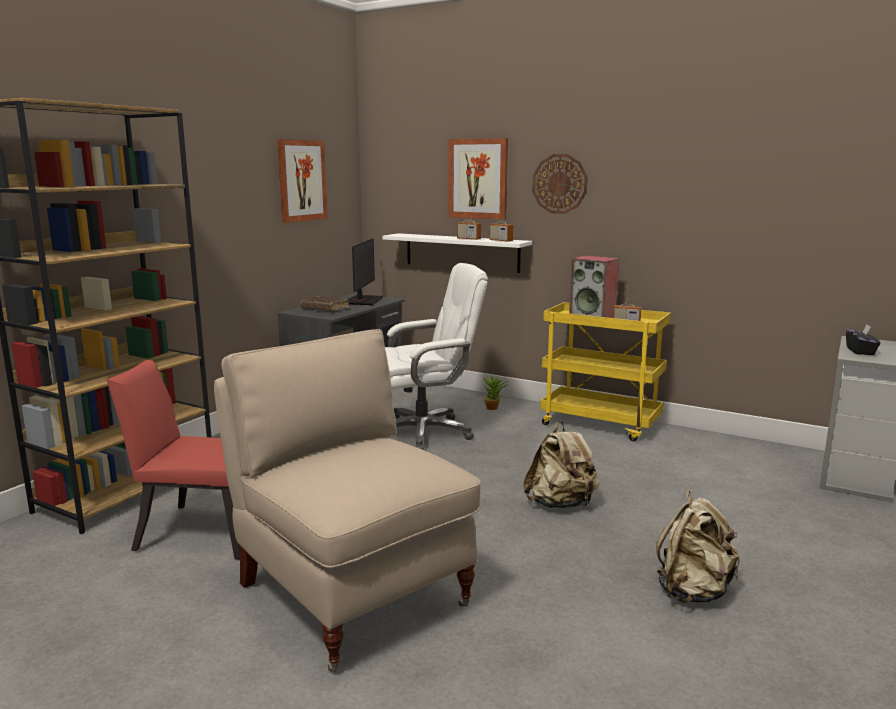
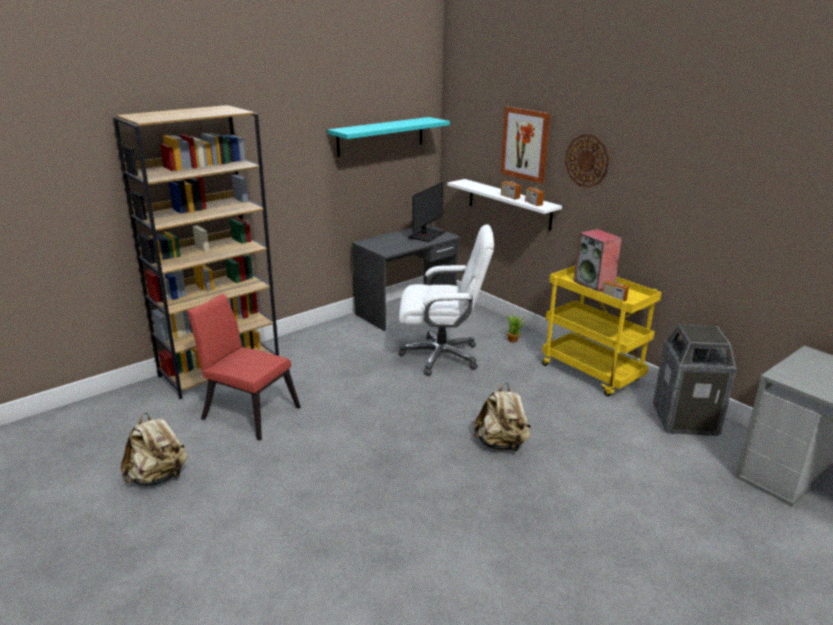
camera: 20 degrees right, 10 degrees up
(301, 180) = (381, 136): picture -> turquoise shelf
(324, 309) = (389, 242): brown book -> none
(351, 593) = (312, 483): beige chair -> none
(693, 591) = (544, 542): beige backpack -> beige backpack (158, 477)
(727, 448) = (685, 420): none -> trash can
(860, 351) = (795, 370): black tissue box -> none

